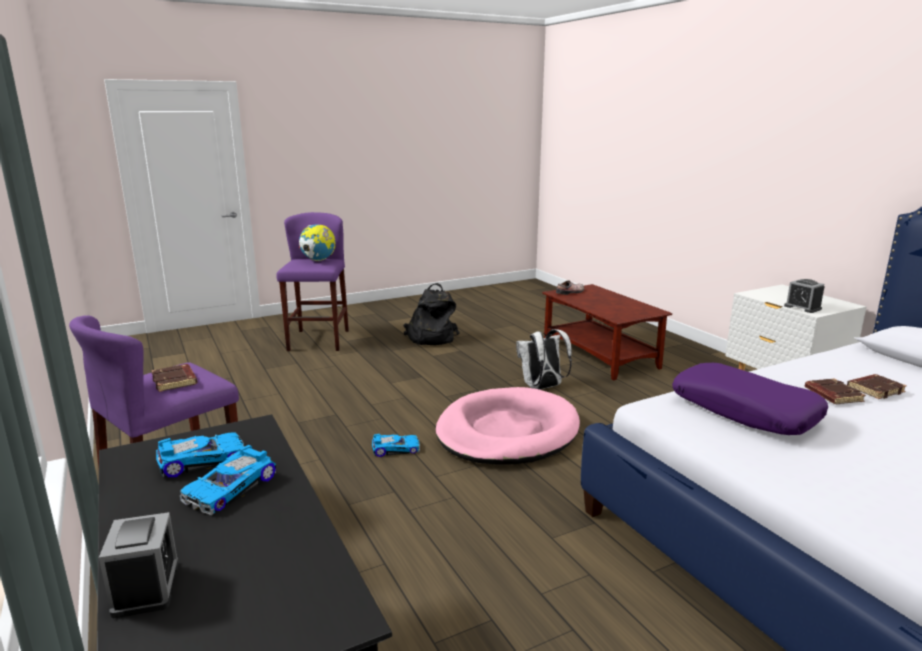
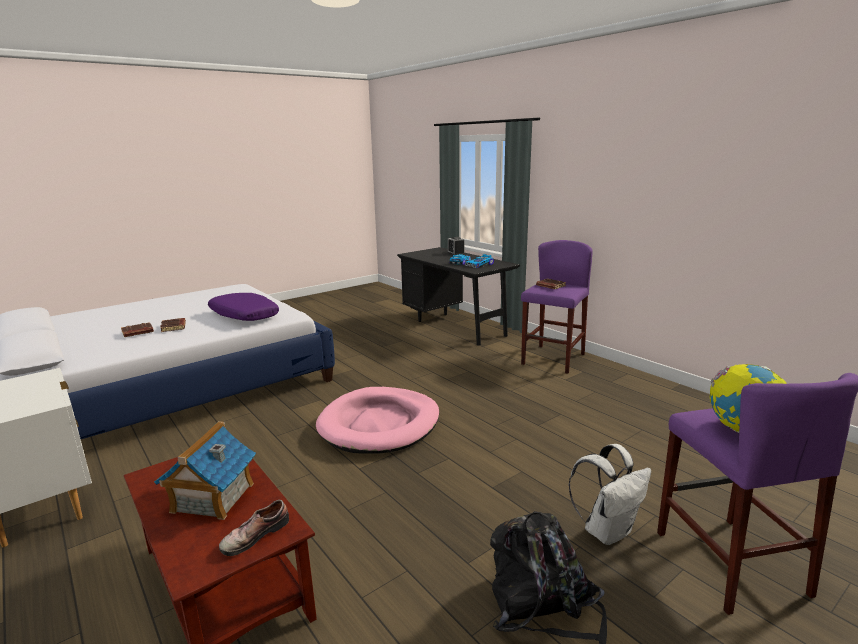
camera: 170 degrees right, 0 degrees up
(395, 448) = (463, 402): toy car -> none
(542, 388) = (340, 485): white backpack -> white backpack (607, 530)
(603, 302) = (212, 498): none -> toy house
(802, 307) = (41, 381): alarm clock -> none

